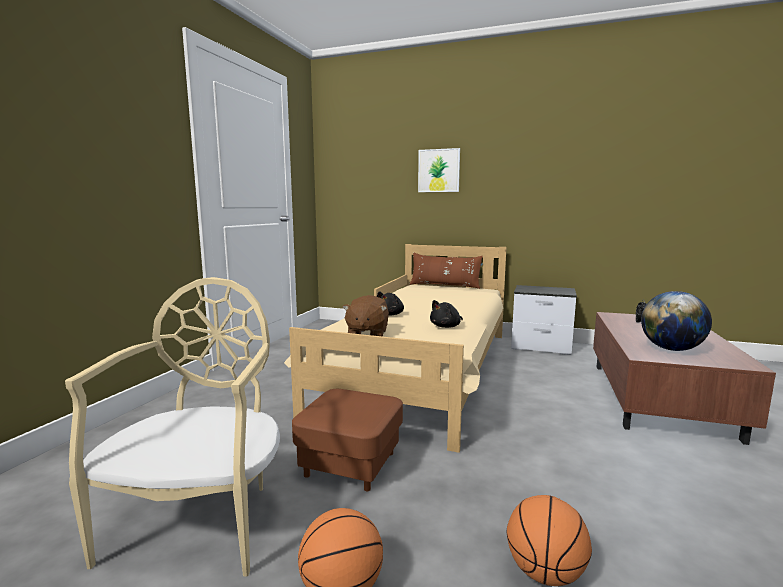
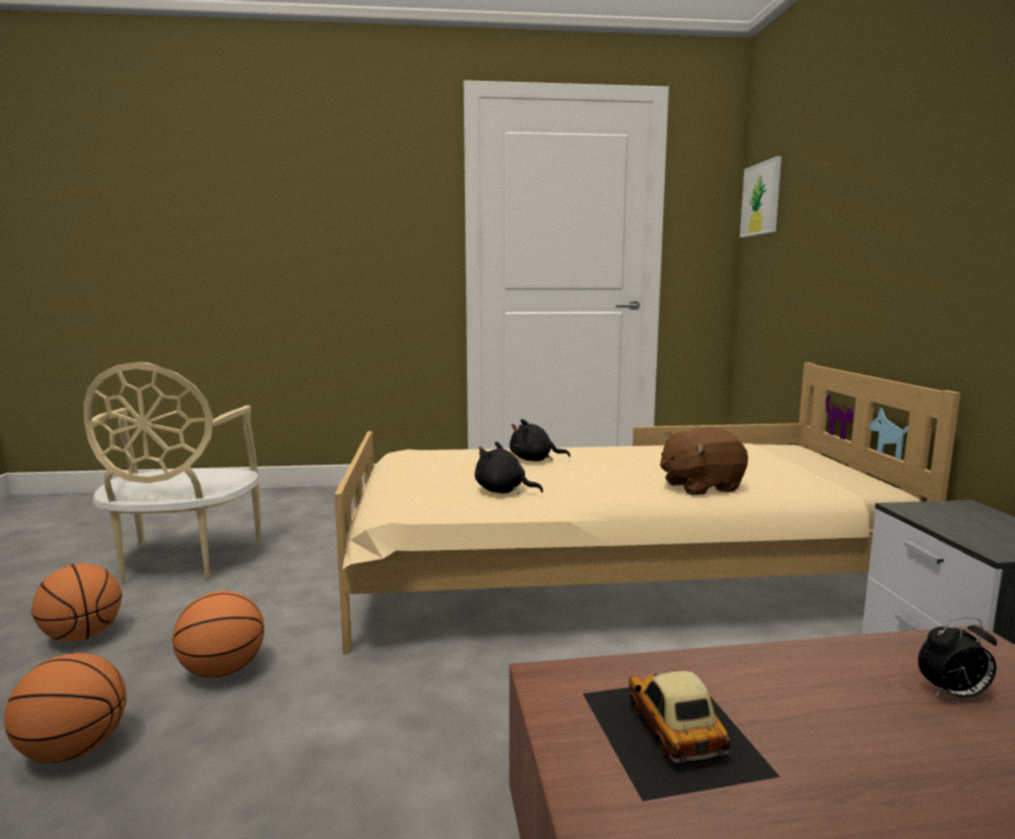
camera: 65 degrees right, 0 degrees up
(201, 522) = (183, 561): beige chair -> beige chair turned 105 degrees clockwise
(350, 464) = (289, 594): brown ottoman -> none
(367, 334) = (419, 464): brown plush toy -> brown plush toy (700, 486)
(439, 170) = (874, 206): picture -> picture (761, 199)
(444, 286) = (831, 460): brown pillow -> none
(458, 500) = (222, 671): none -> basketball
(671, 349) = (671, 732): globe -> toy car

